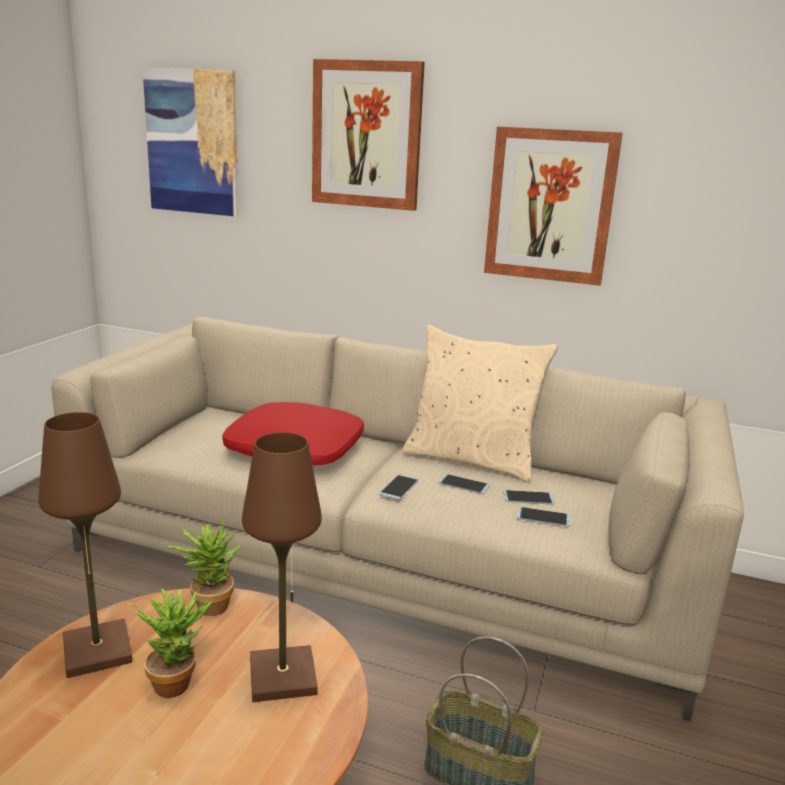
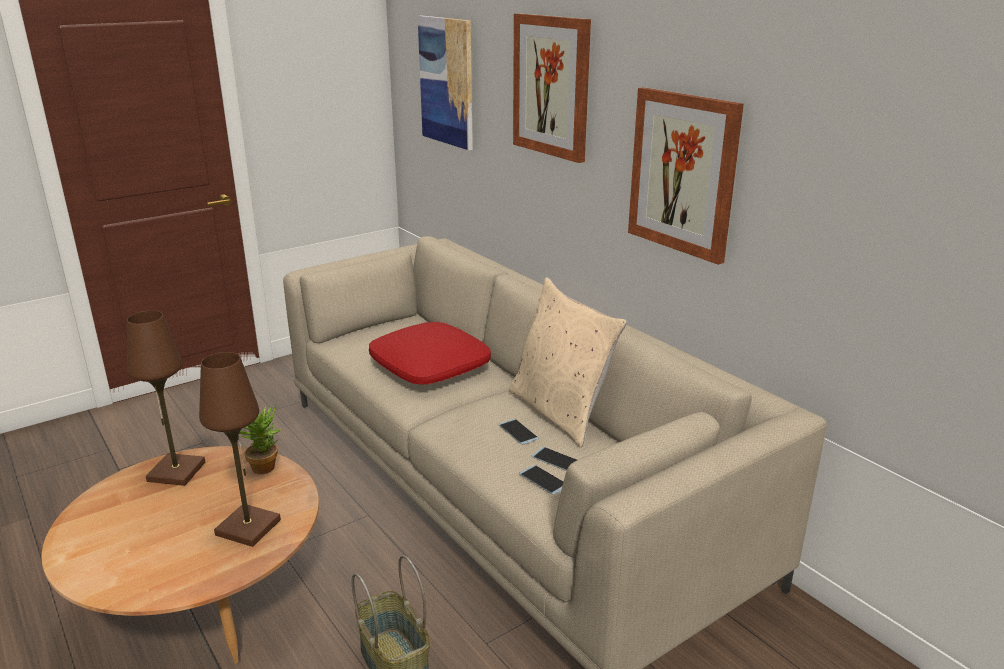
camera: 35 degrees right, 5 degrees up
(177, 680) = (193, 506): potted plant -> none
(399, 487) = (464, 419): phone -> none

